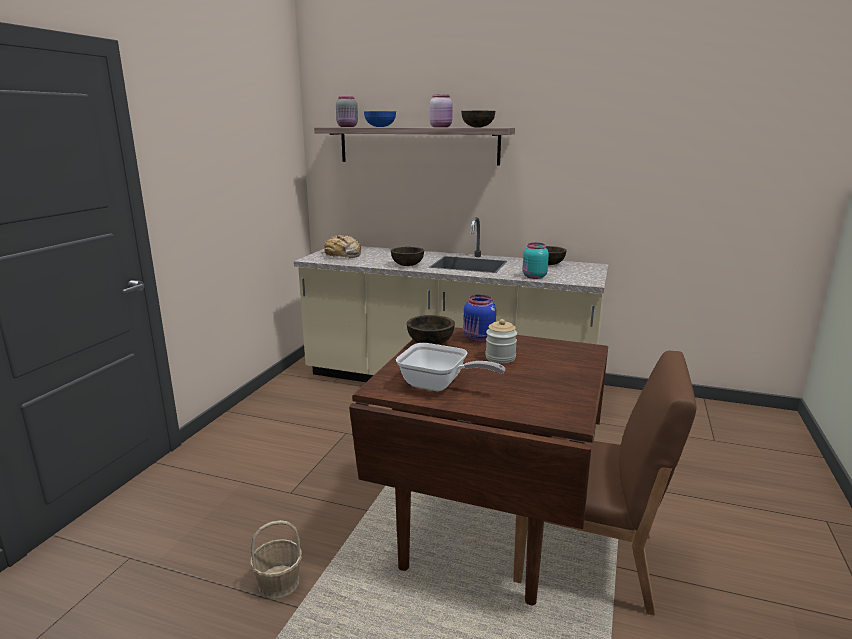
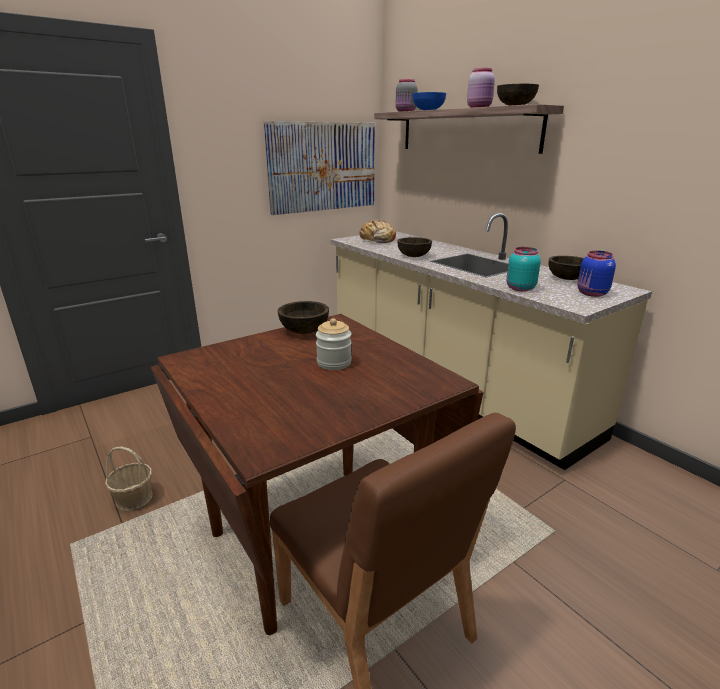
camera: 35 degrees right, 5 degrees up
(266, 184) = (323, 167): none -> picture
(439, 385) = (228, 371): frying pan -> none
(478, 339) = (353, 338): blue jar -> blue jar (591, 294)

